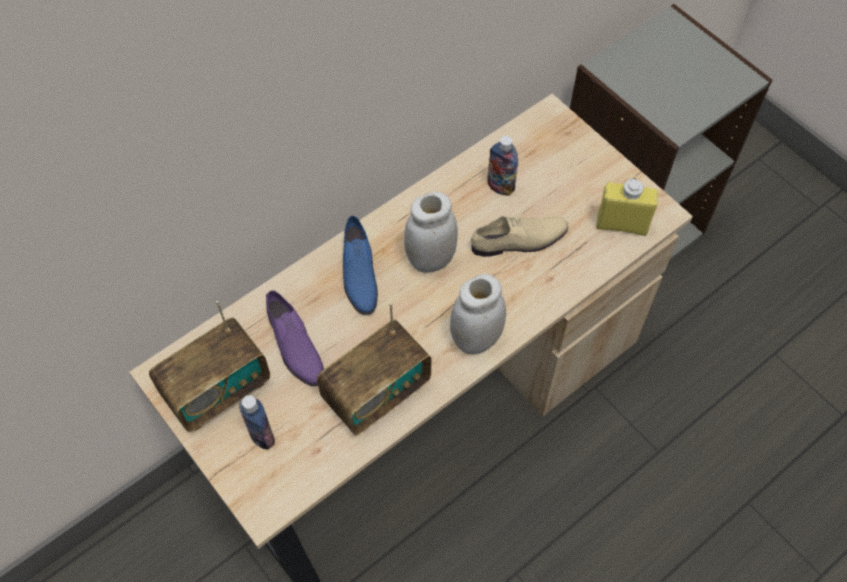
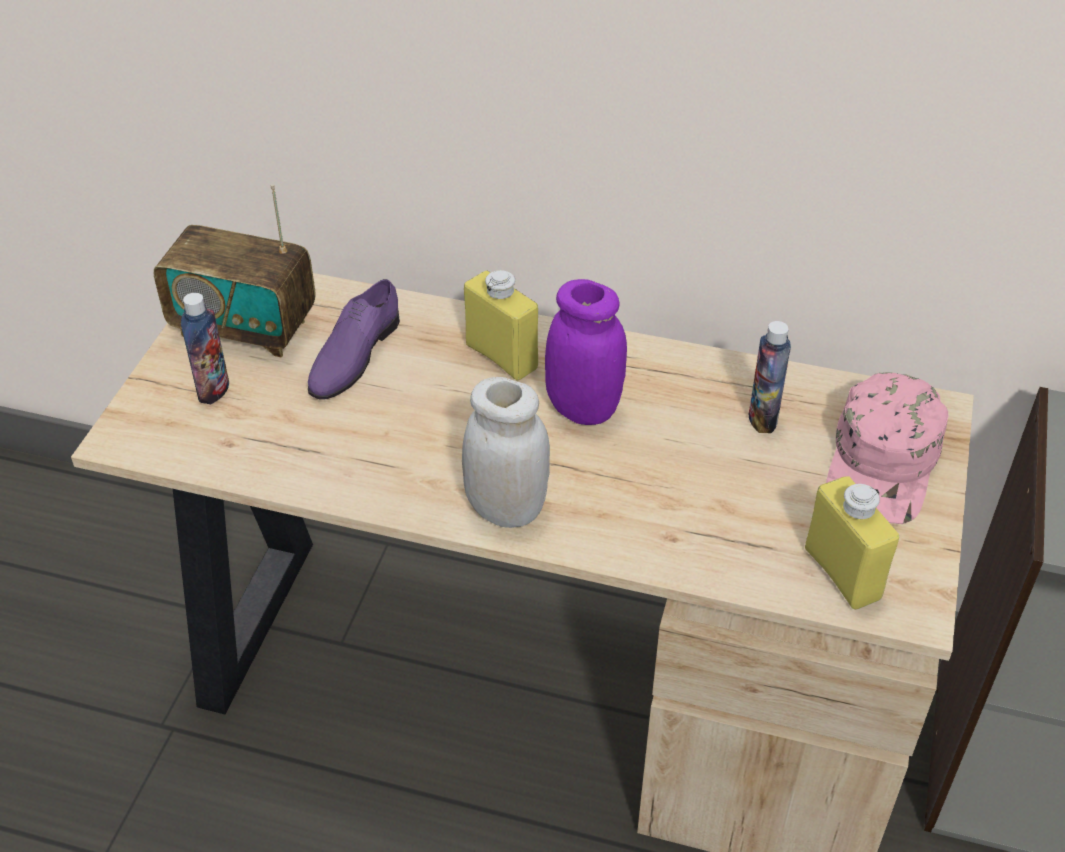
camera: 55 degrees right, 15 degrees down
(358, 272) = (501, 356): blue shoe -> yellow bottle
(376, 393) = (347, 455): radio -> none
(430, 259) = (583, 408): white jar -> purple jar
(519, 241) = (699, 478): beige shoe -> none
(568, 160) = (884, 463): none -> pink cap

